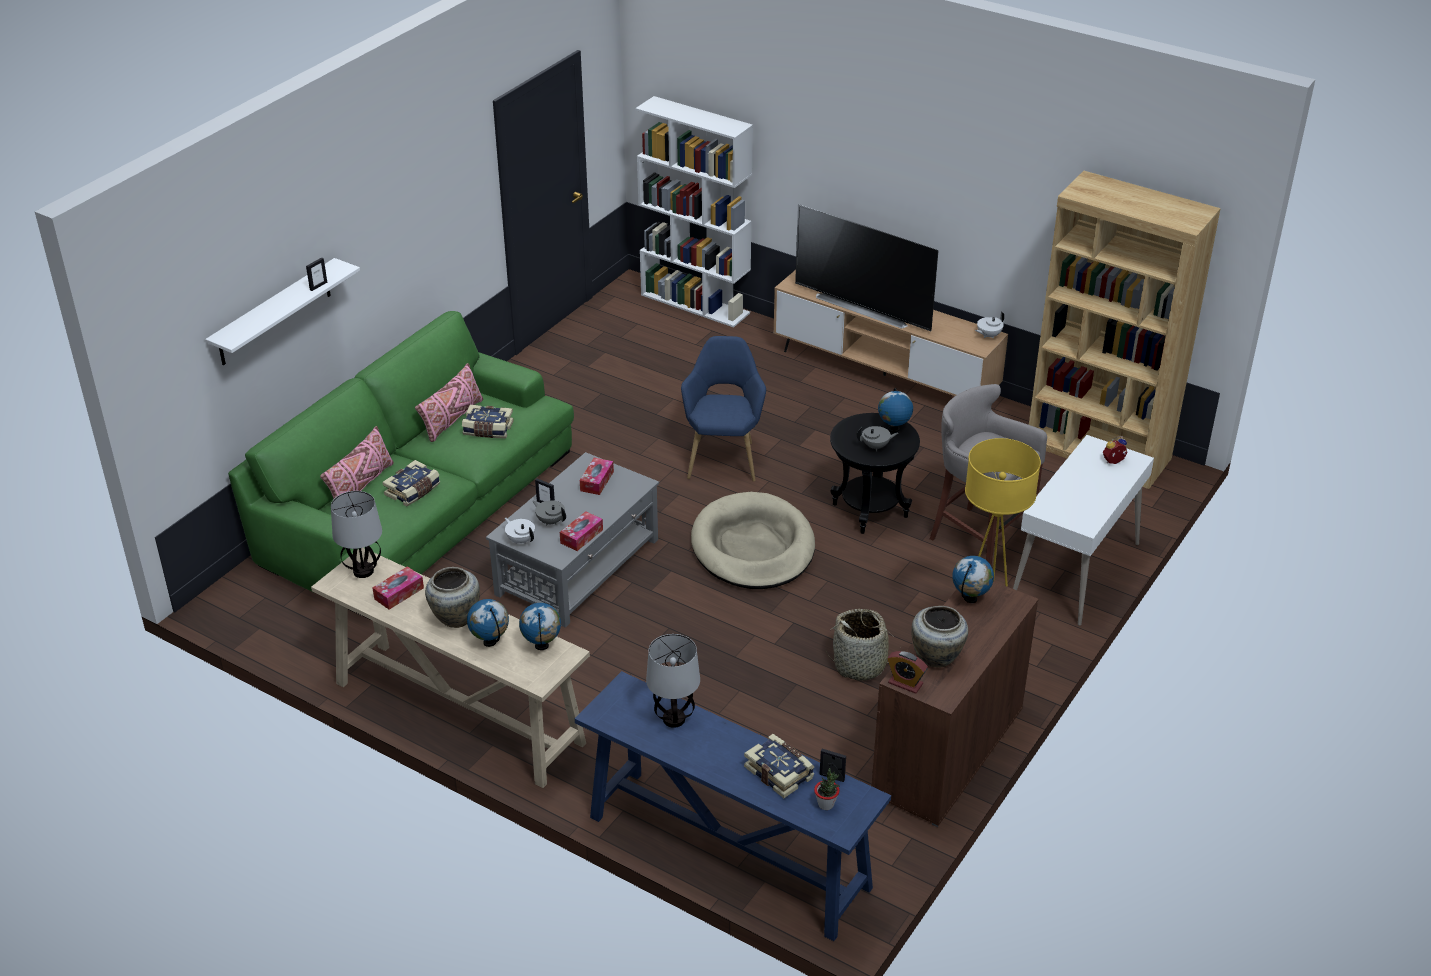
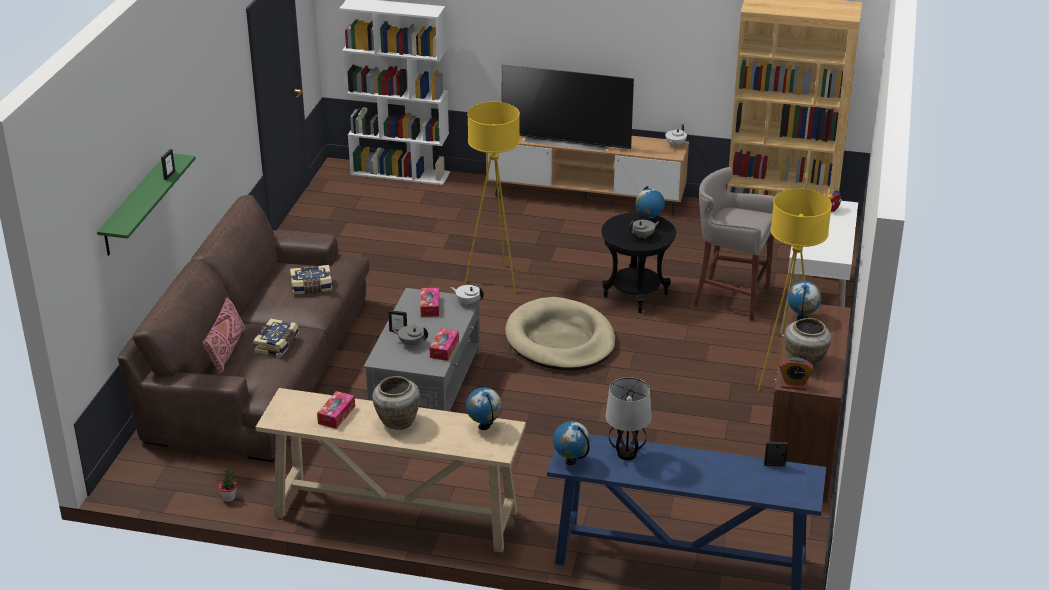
camera: 20 degrees left, 5 degrees down
(274, 313) = (135, 205): white shelf -> green shelf
(363, 571) = (293, 405): table lamp -> none
(417, 505) = (258, 367): green sofa -> brown sofa
(451, 419) = (273, 286): pink pillow -> none
(490, 642) = (439, 433): globe -> globe (571, 461)
(520, 540) = (395, 362): white teapot -> white teapot (467, 302)
(723, 457) = (495, 280): blue armchair -> yellow floor lamp
(780, 772) = (733, 471): book -> none
(826, 804) = (783, 484): potted plant -> potted plant (229, 498)
(860, 665) = (697, 405): basket -> none

